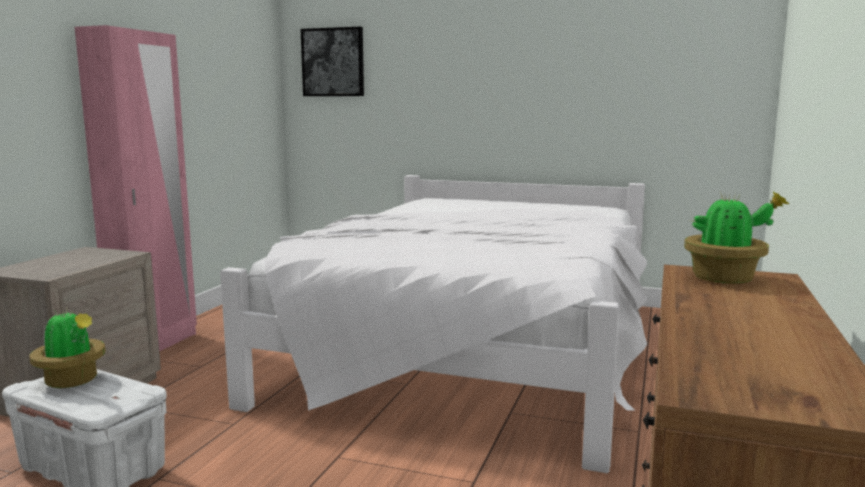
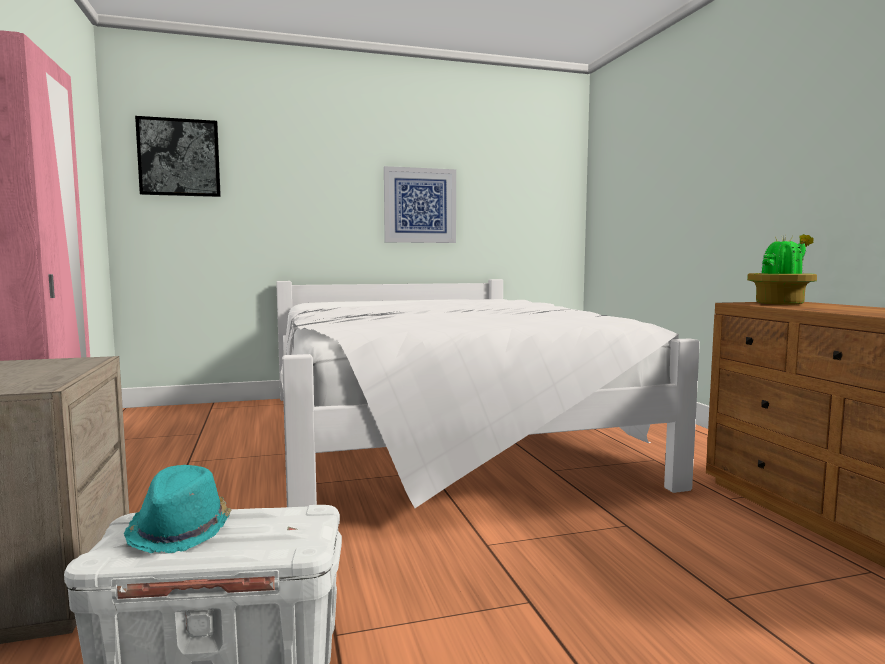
camera: 35 degrees left, 5 degrees down
(72, 381) = (181, 530): potted plant -> turquoise hat
(552, 98) = (420, 205): none -> picture

